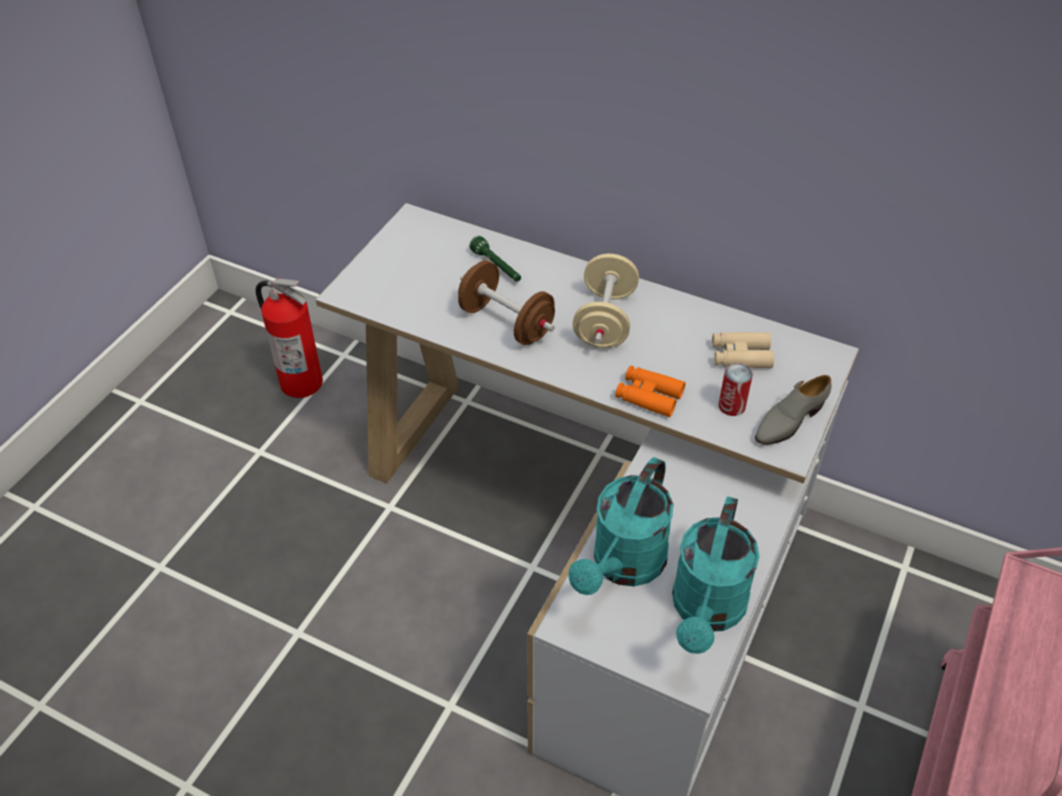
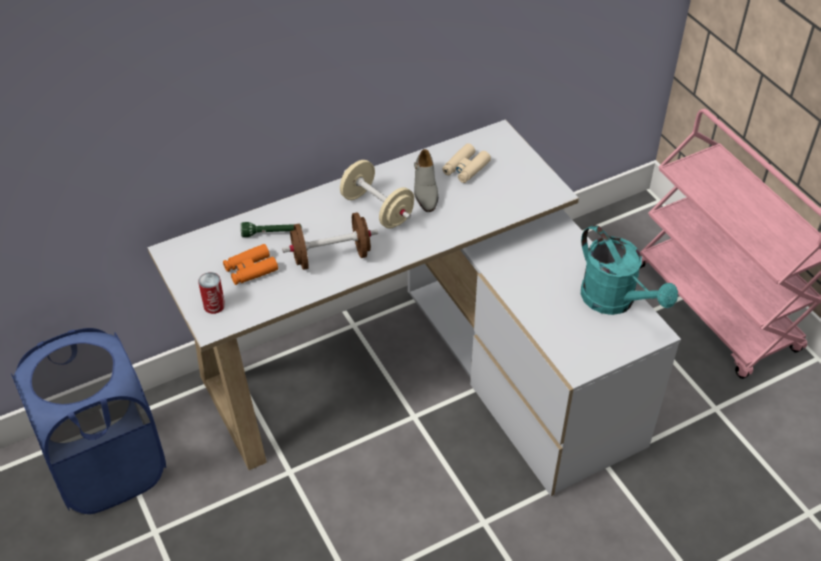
camera: 55 degrees left, 0 degrees up
(301, 382) = (108, 467): fire extinguisher -> blue laundry basket
(623, 566) = (556, 319): turquoise watering can -> none
(649, 396) = (460, 225): orange binoculars -> orange binoculars (250, 269)
(732, 406) = (501, 195): can -> can (214, 305)
(789, 420) = (533, 179): grey shoe -> grey shoe (425, 190)

